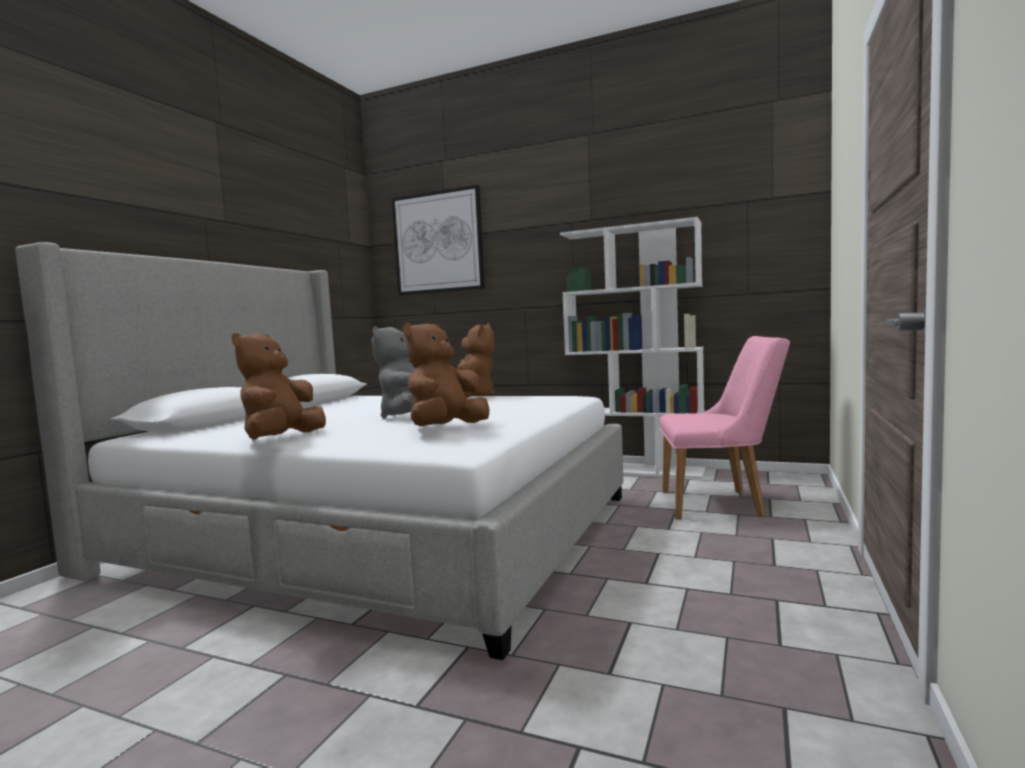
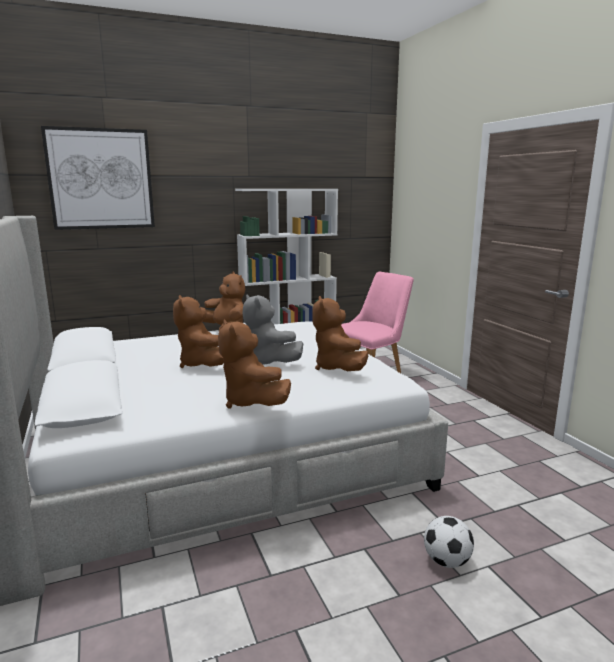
camera: 45 degrees left, 10 degrees up
(316, 746) = (446, 561): none -> football
(360, 413) = (202, 365): none -> brown plush toy

